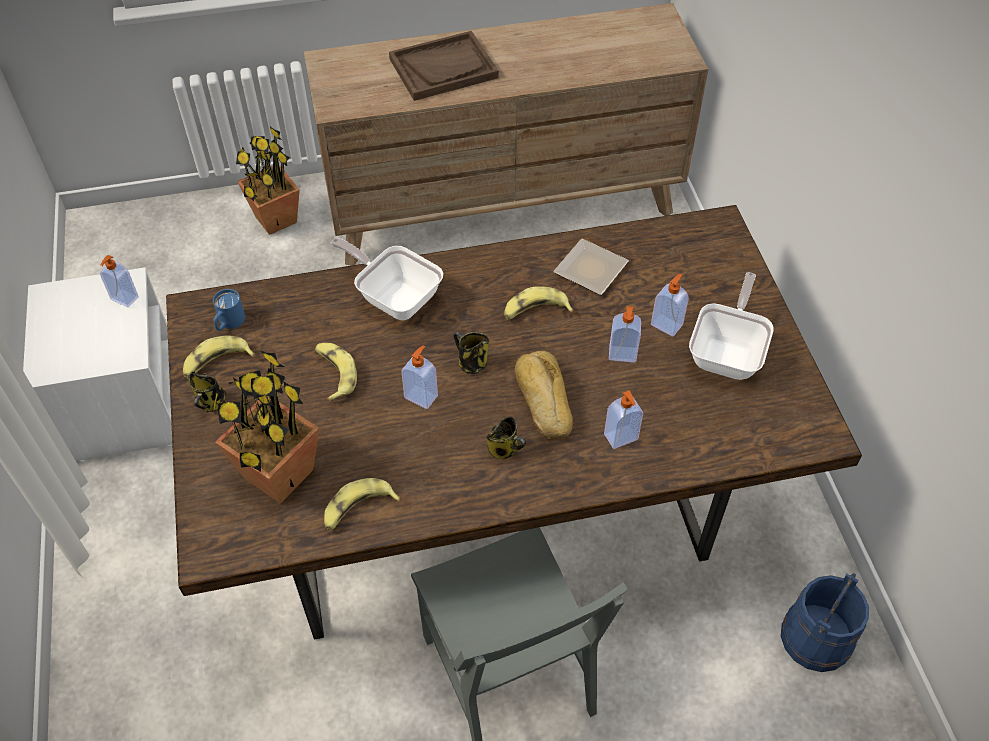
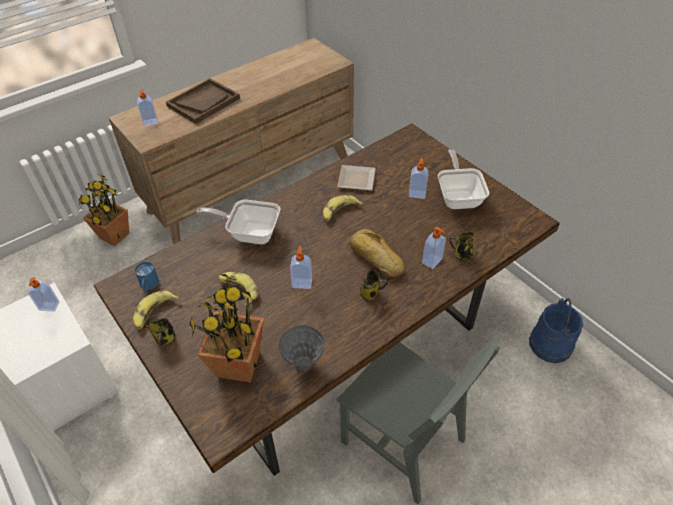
camera: 25 degrees left, 5 degrees down
(358, 509) = (303, 364): banana -> grey vase
(471, 363) = (320, 253): mug -> mug (461, 254)
(622, 355) = (403, 218): soap dispenser -> soap dispenser (150, 122)

